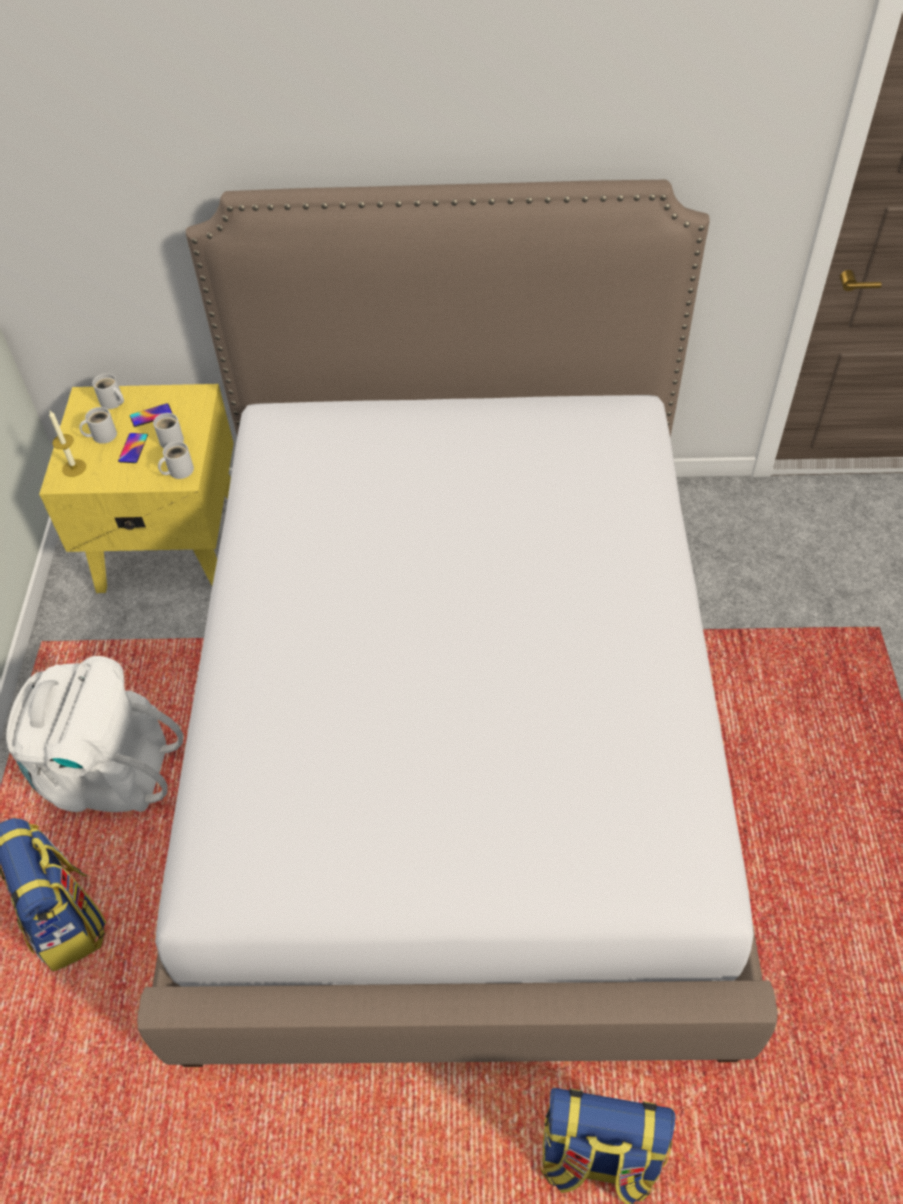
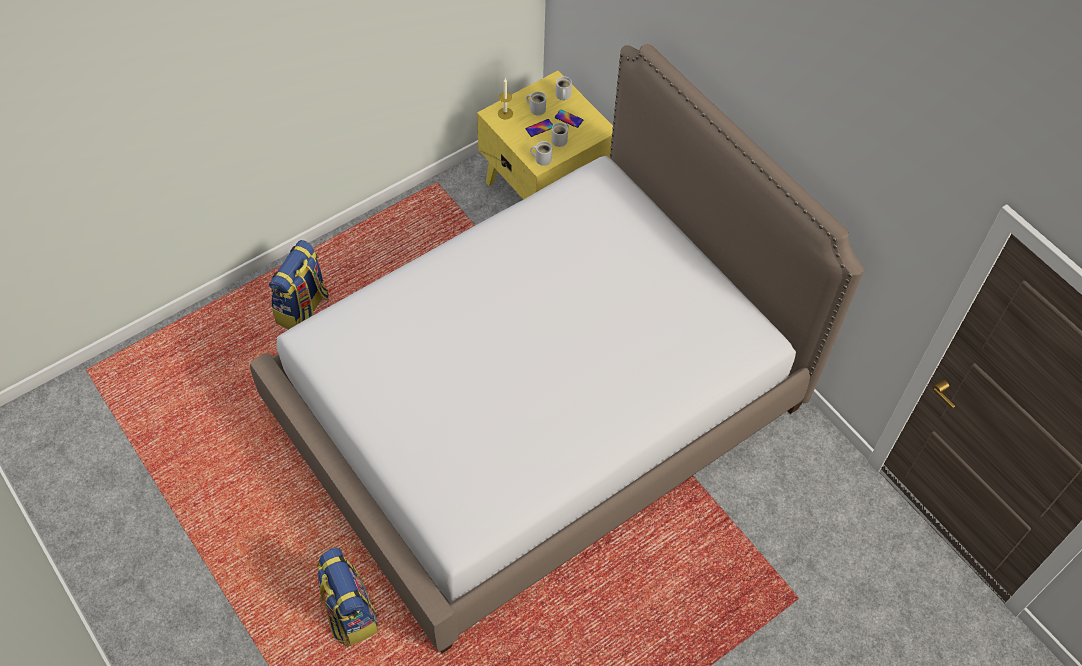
camera: 50 degrees right, 5 degrees up
(106, 773) = (387, 267): white backpack -> none

